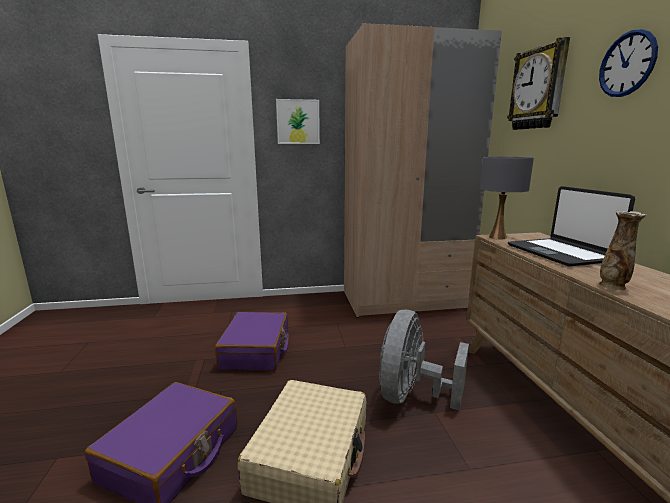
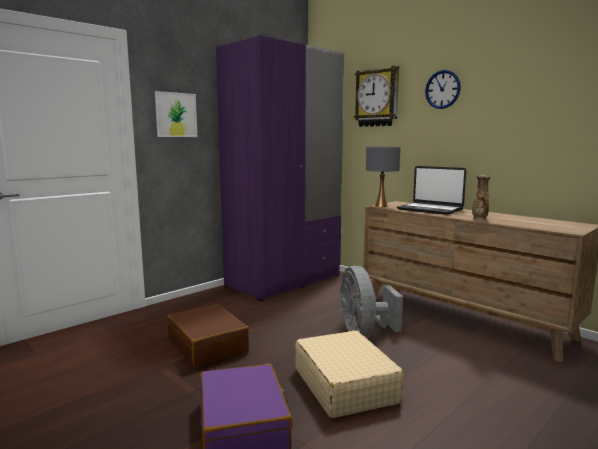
camera: 35 degrees left, 5 degrees down
(256, 351) = (208, 345): purple suitcase -> brown suitcase
(404, 300) = (284, 280): beige wardrobe -> purple wardrobe

